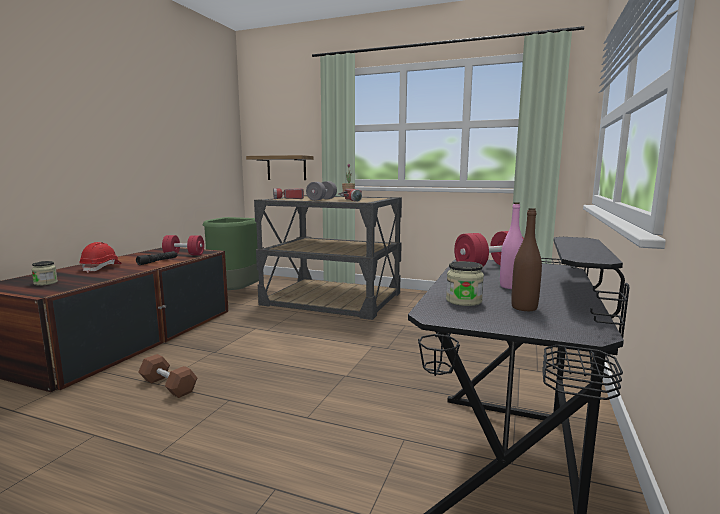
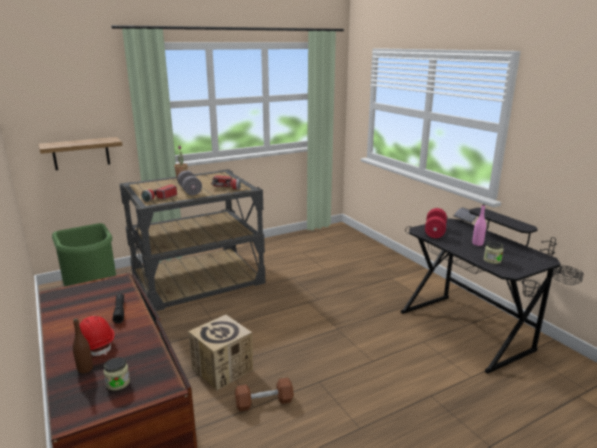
camera: 50 degrees left, 10 degrees up
(184, 254) = (110, 293): red dumbbell -> none
(206, 352) = (222, 369): none -> cardboard box
(524, 308) = (511, 255): brown bottle -> brown bottle (85, 369)

